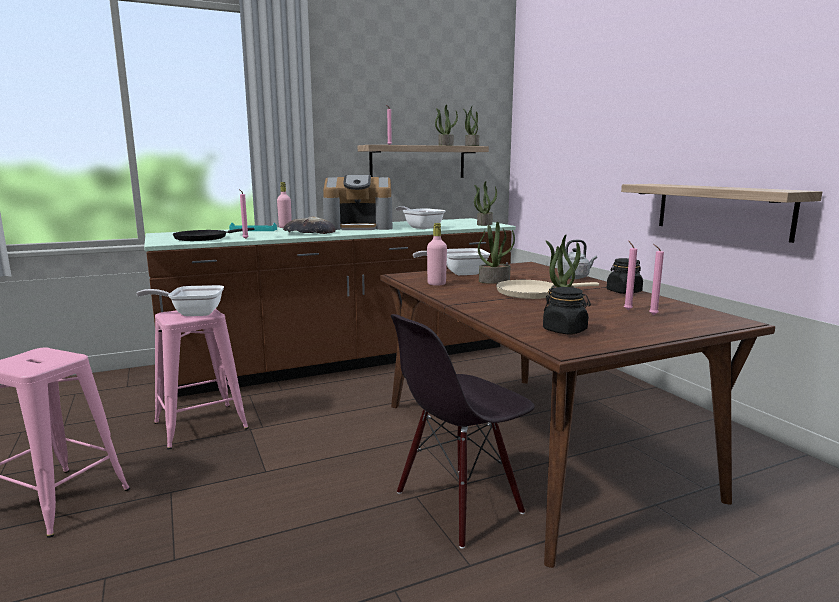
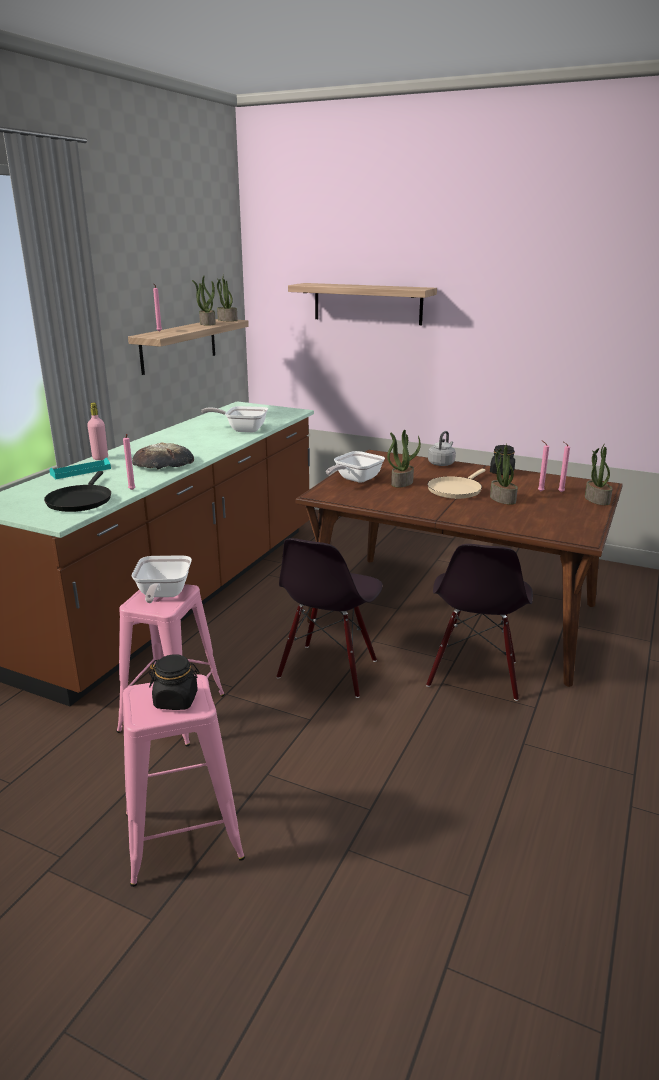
camera: 40 degrees left, 10 degrees up
(192, 313) = (162, 595): frying pan -> frying pan turned 45 degrees counterclockwise
(343, 444) = (328, 670): none -> black chair
(359, 227) = (180, 441): coffee machine -> none
(436, 284) = (372, 498): pink bottle -> none
(484, 224) = (282, 412): potted plant -> potted plant (596, 500)
(565, 330) = (551, 522): black jar -> black jar (176, 700)
(722, 210) = (513, 386): shelf -> shelf (367, 303)

